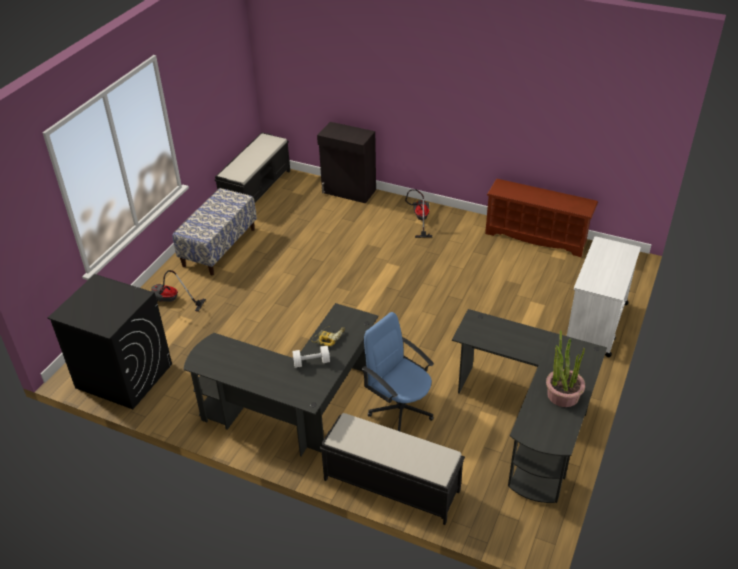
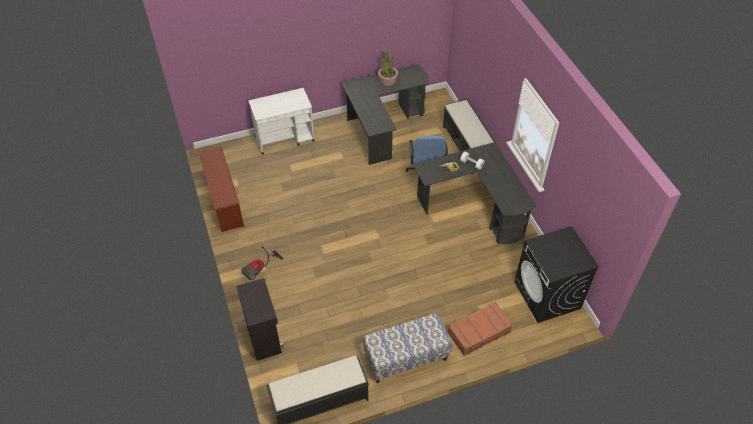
camera: 135 degrees left, 10 degrees up
(171, 301) = (478, 332): vacuum cleaner -> brown suitcase

